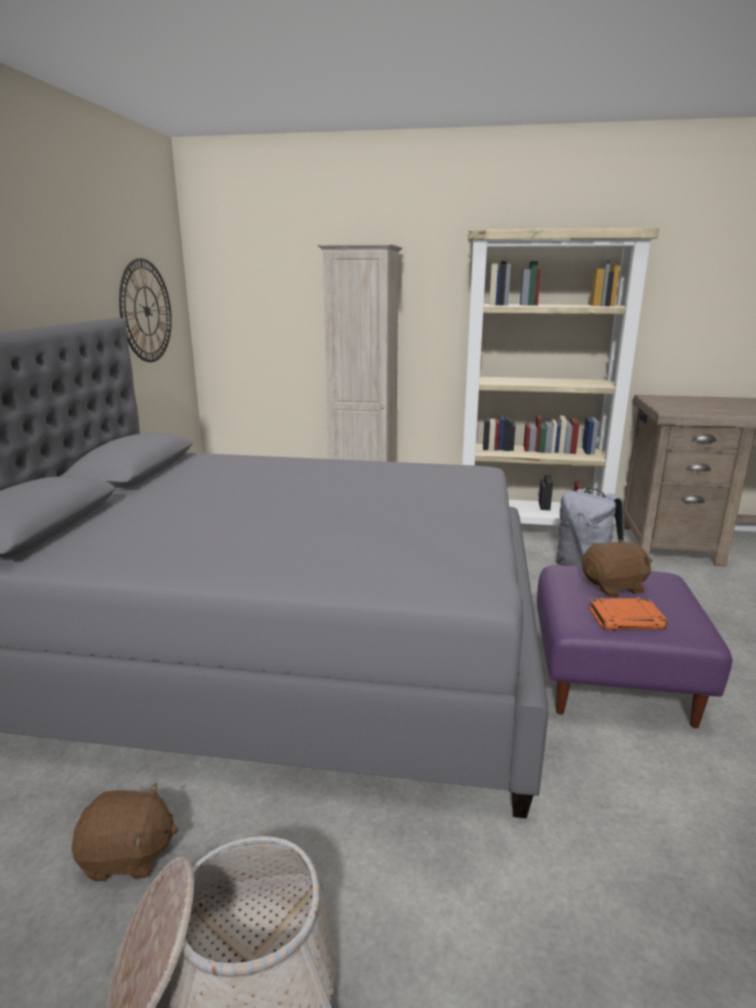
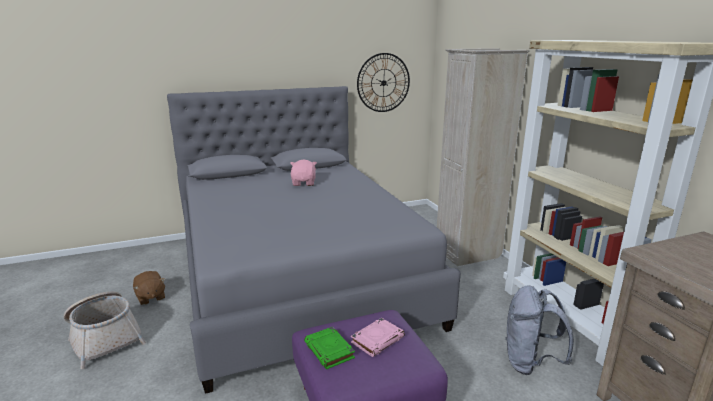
camera: 60 degrees right, 0 degrees up
(218, 488) = (304, 183): none -> pink plush toy
(614, 587) = (377, 340): brown plush toy -> pink book
(626, 619) = (329, 351): orange book -> green book

